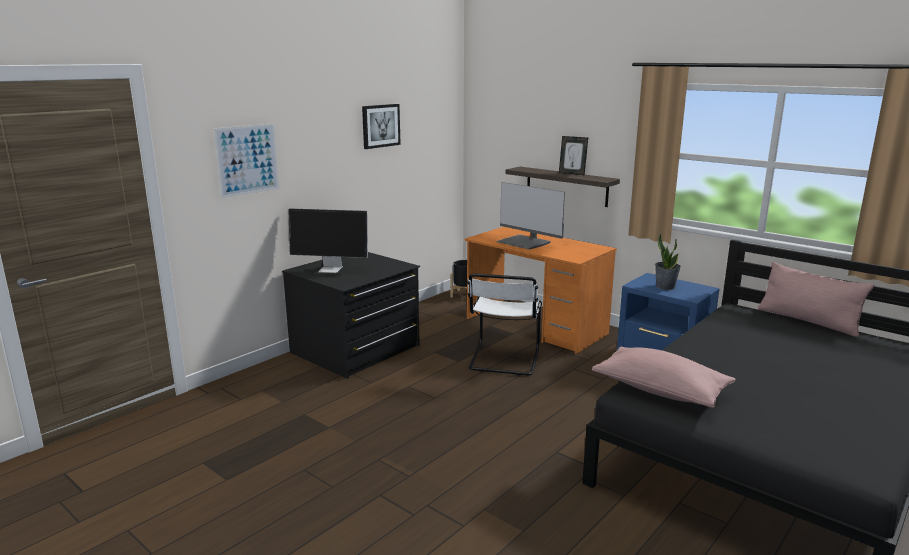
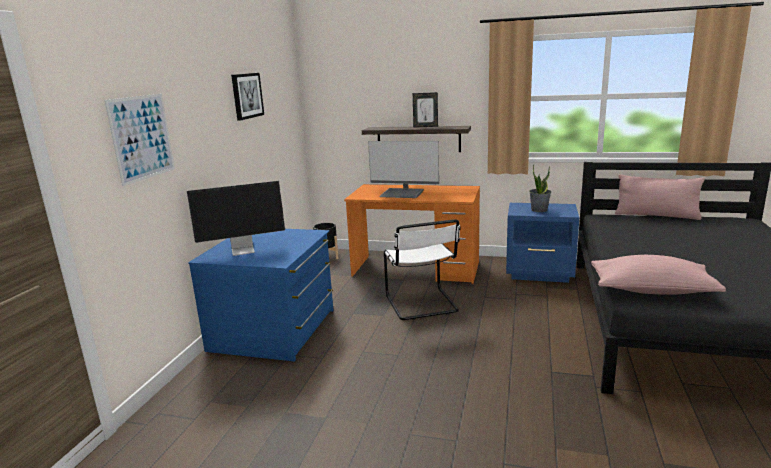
camera: 25 degrees left, 0 degrees up
(356, 350) = (275, 330): black dresser -> blue dresser

